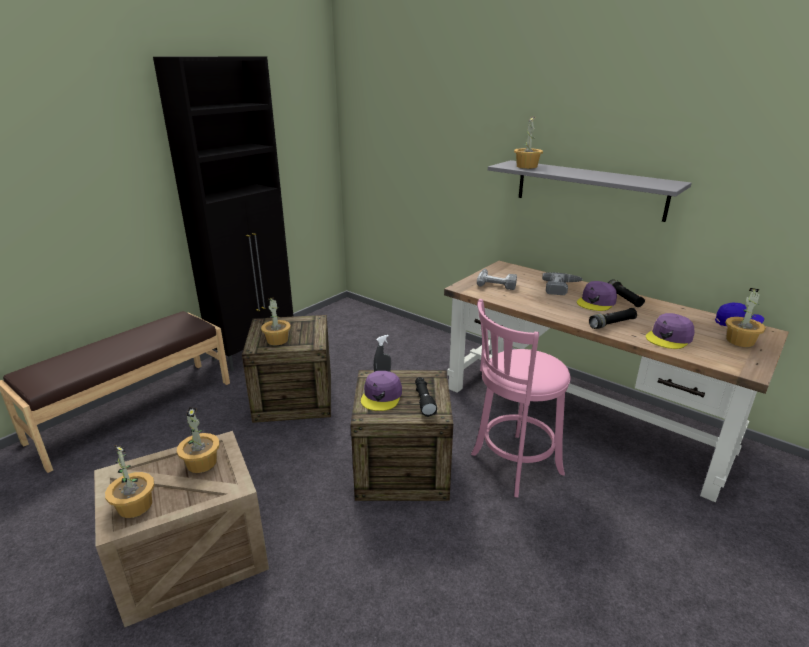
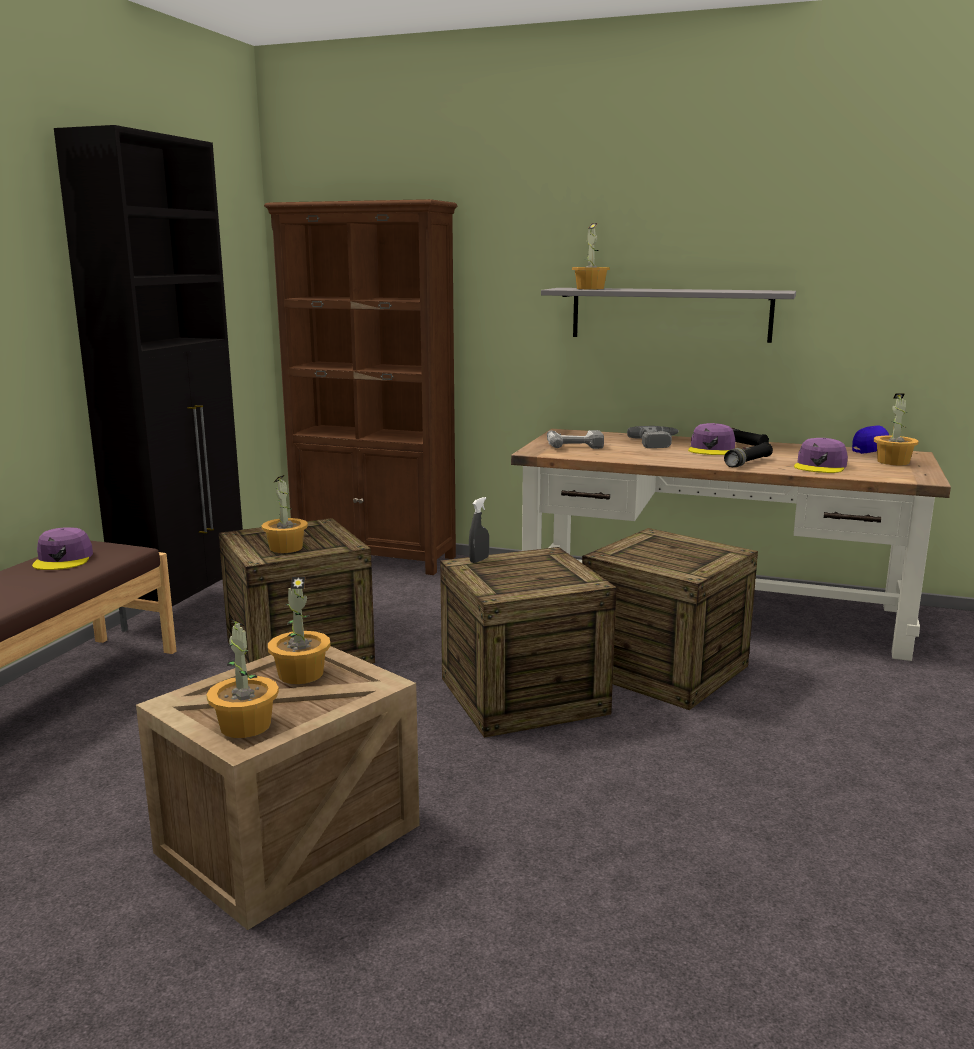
camera: 20 degrees left, 10 degrees down
(381, 396) = (499, 577): purple cap -> purple cap (63, 559)
(386, 324) = (375, 557): none -> brown bookcase
(424, 400) = (559, 574): black flashlight -> none
(512, 465) = (664, 669): pink stool -> crate

